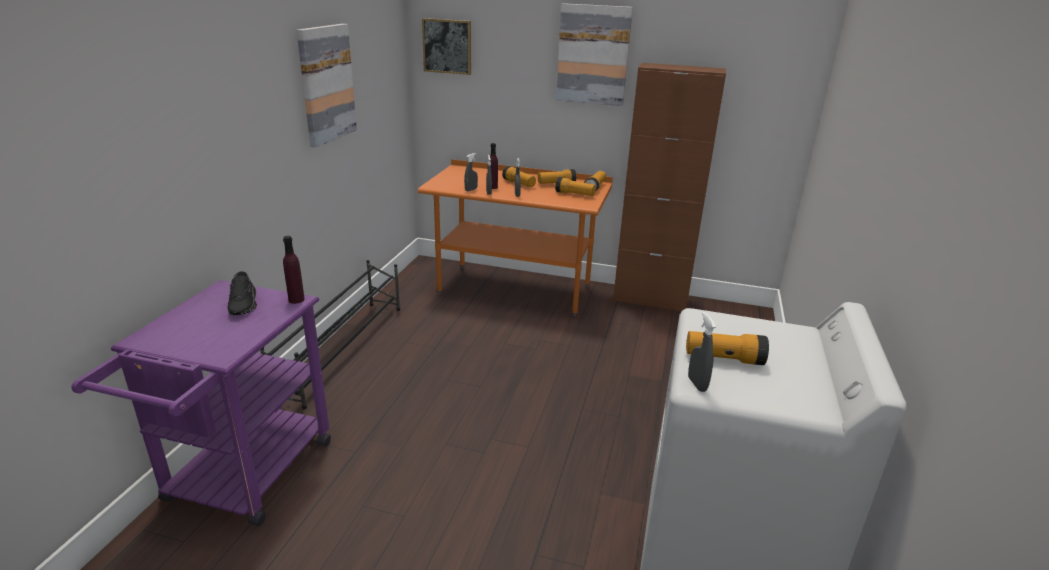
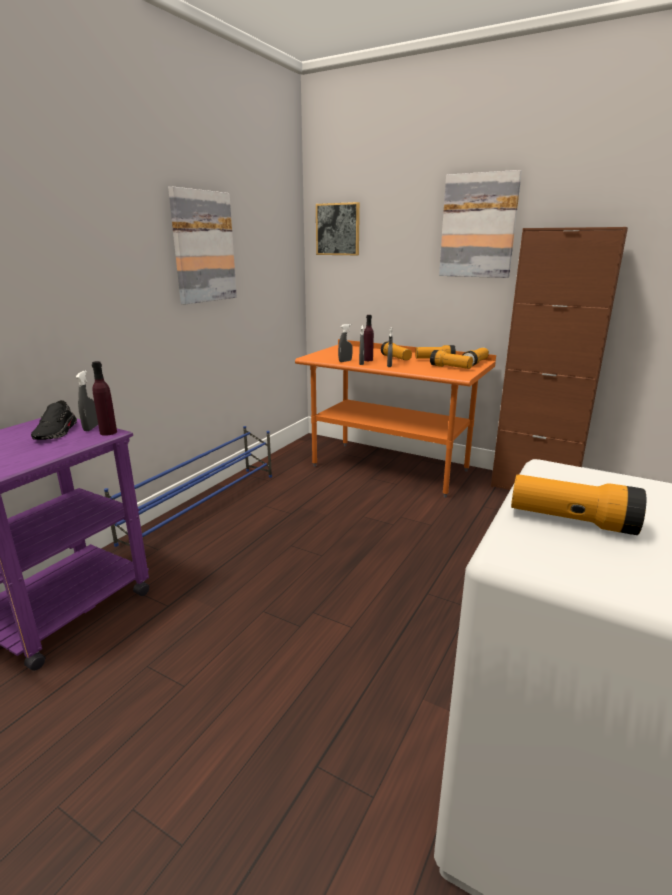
camera: 15 degrees right, 5 degrees down
(343, 349) = (204, 506): black shoe rack -> blue shoe rack
(697, 384) = (515, 550): grey spray bottle -> grey spray bottle (91, 428)

